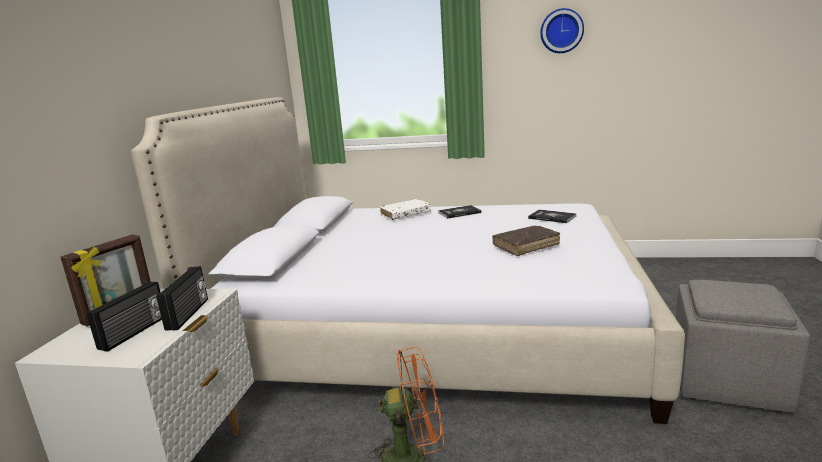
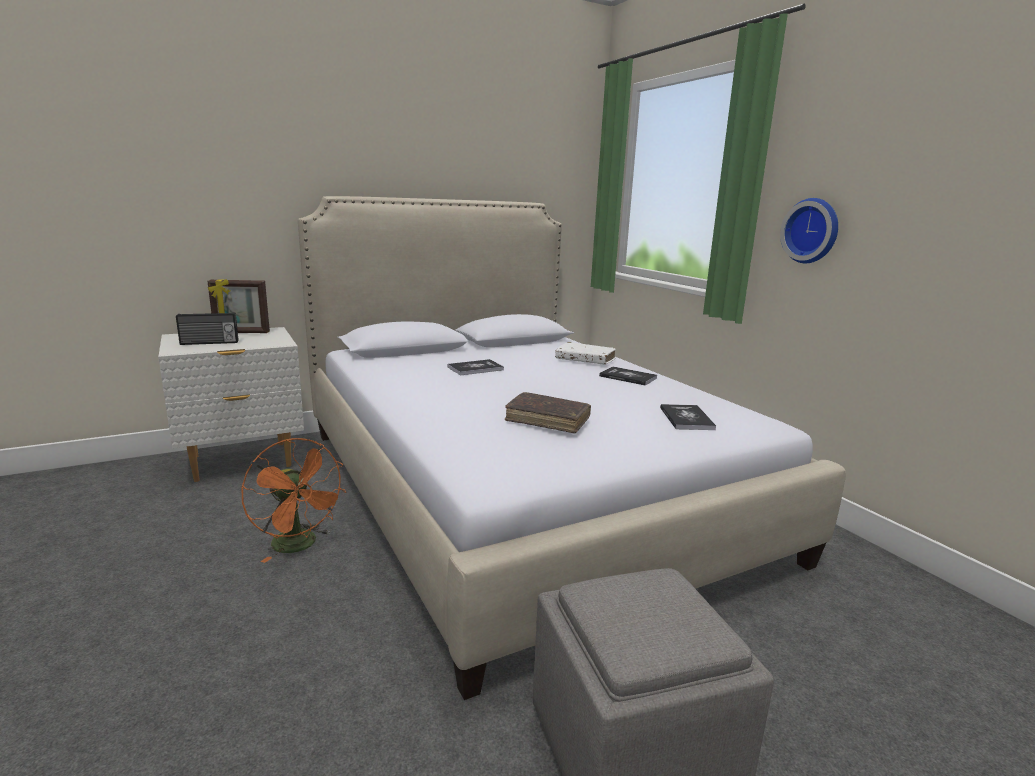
camera: 50 degrees right, 0 degrees up
(189, 314) = (244, 346): radio -> none
(374, 246) = (475, 368): none -> book
(561, 31) = (899, 140): wall clock -> wall clock (812, 231)

